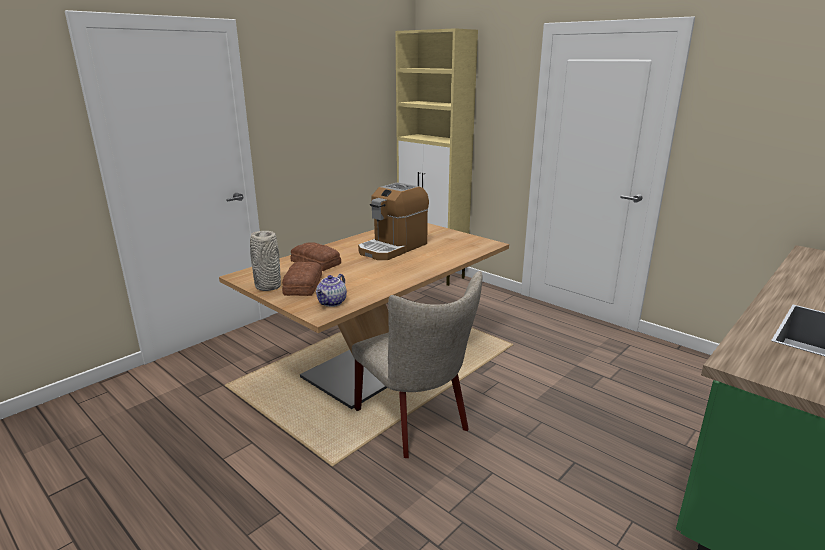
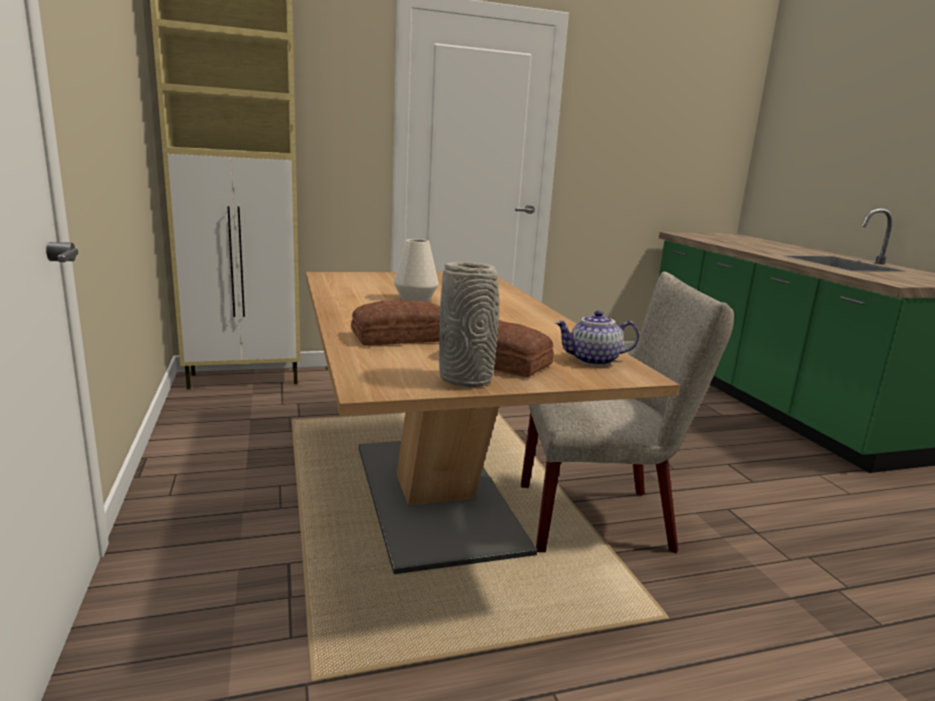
camera: 60 degrees left, 5 degrees down
(332, 303) = (593, 361): teapot -> teapot turned 120 degrees clockwise
(393, 248) = (415, 299): coffee machine -> white vase

